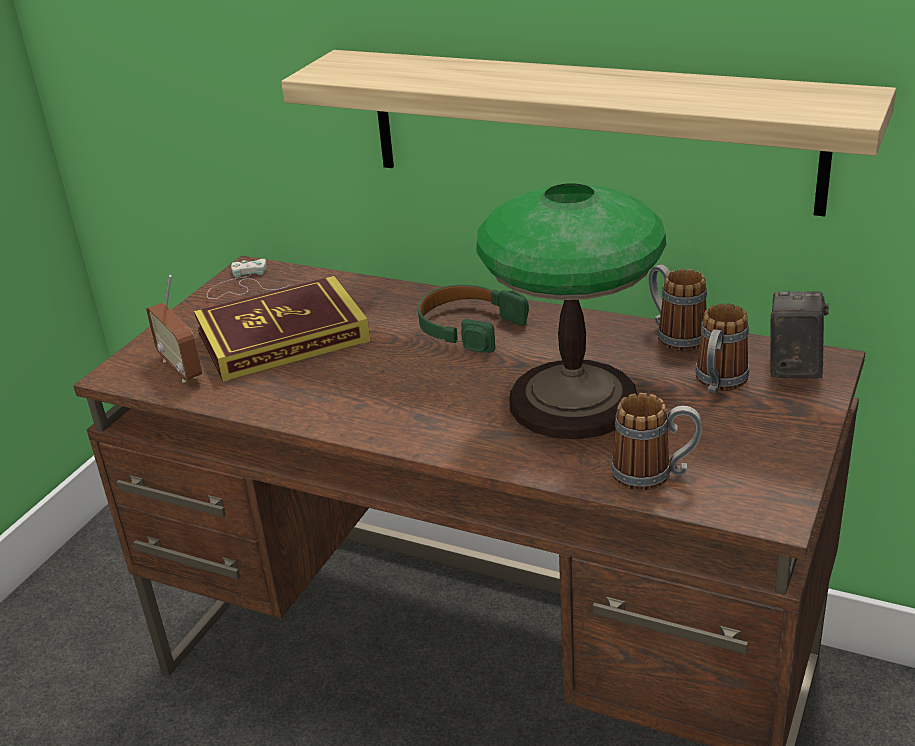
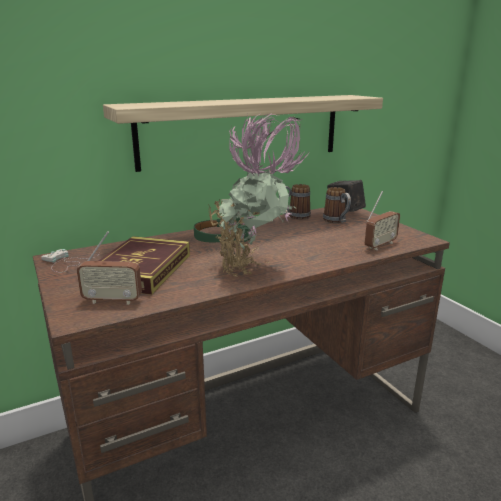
camera: 55 degrees left, 10 degrees down
(383, 410) = (254, 270): none -> potted plant
(572, 400) = (310, 240): table lamp -> none
(654, 475) = (380, 245): mug -> radio

